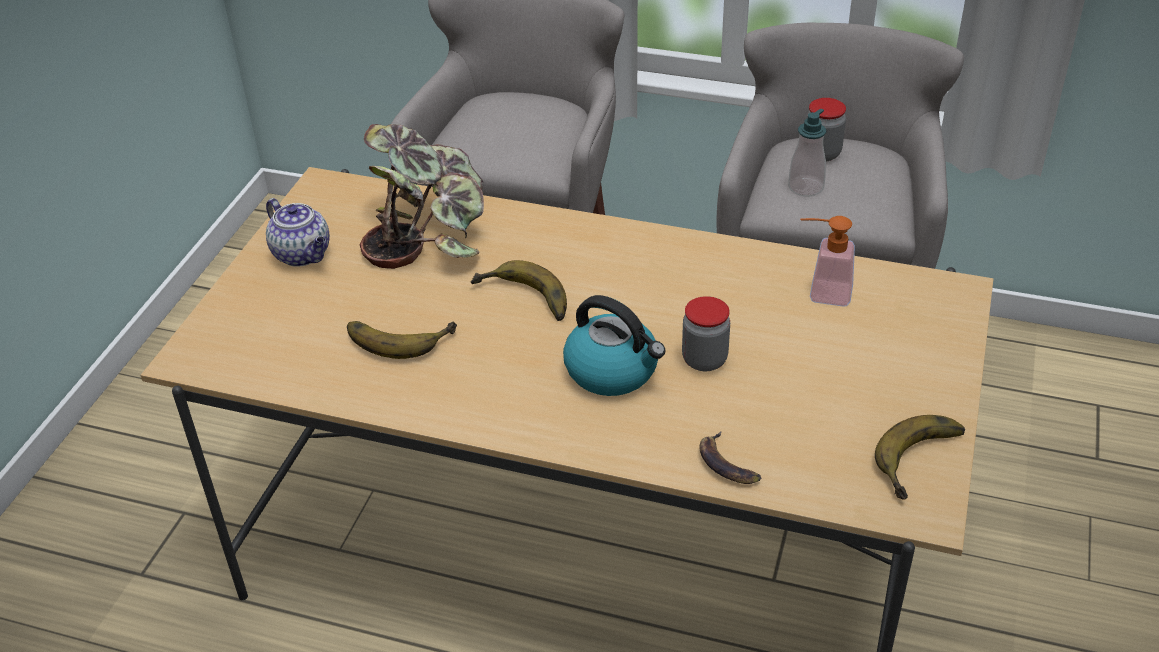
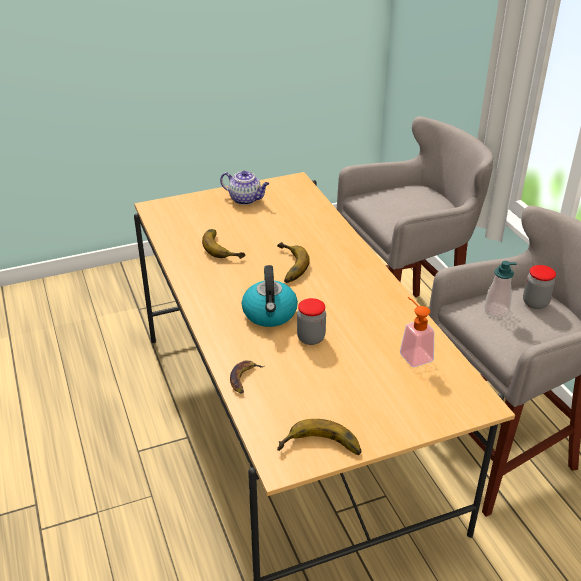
camera: 50 degrees right, 5 degrees down
(303, 255) = (246, 199): teapot -> teapot turned 75 degrees counterclockwise
(429, 233) = (300, 220): potted plant -> none

